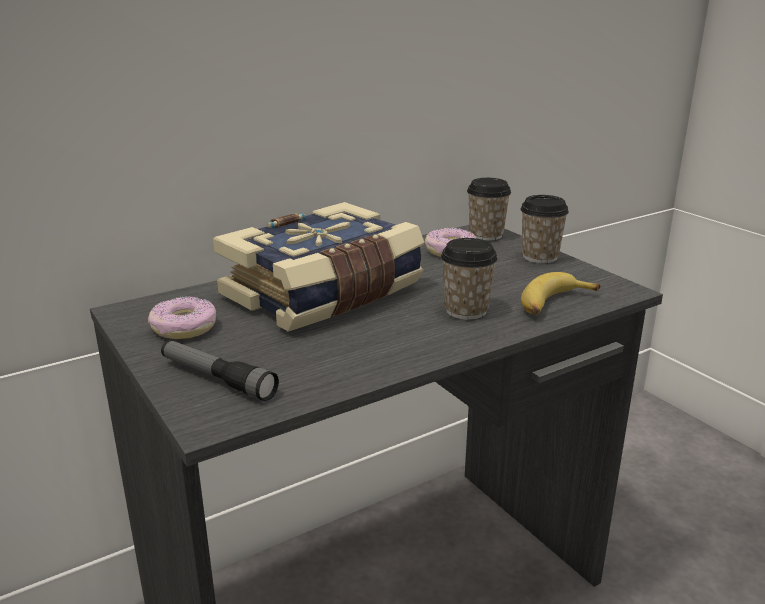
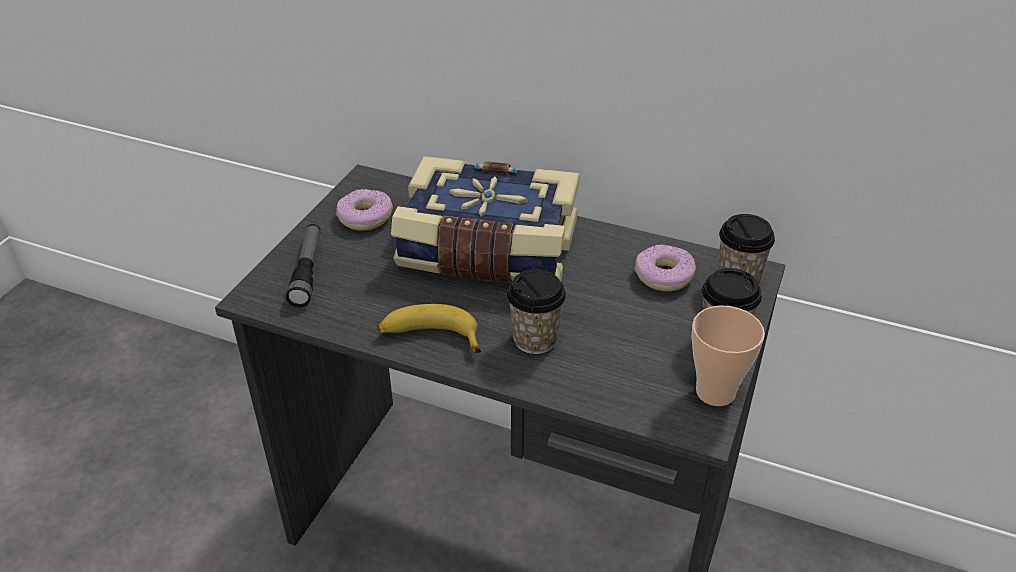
camera: 55 degrees right, 15 degrees up
(553, 304) = (607, 389): banana -> banana (429, 337)
(592, 275) = (715, 392): none -> cup

